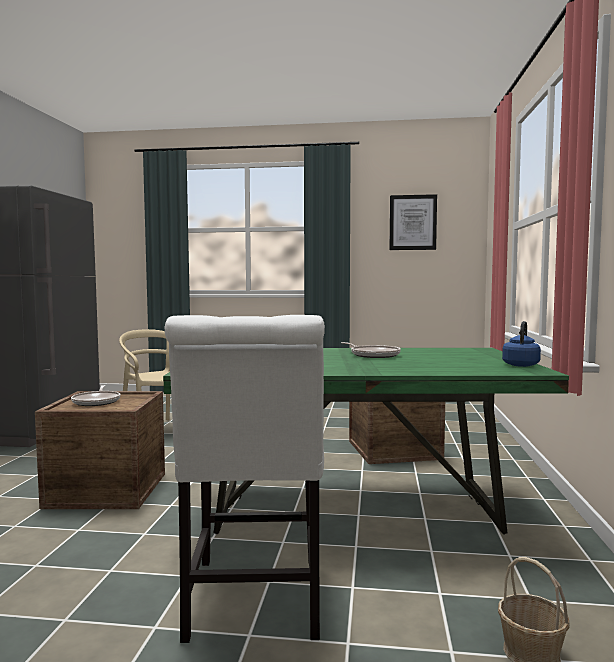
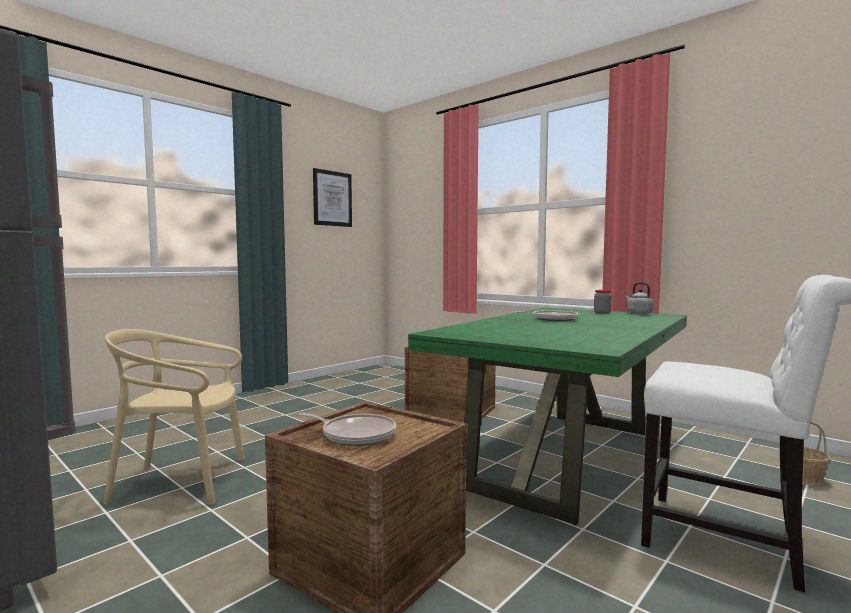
camera: 55 degrees left, 0 degrees up
(481, 359) = (602, 313): none -> jar
(521, 365) = (638, 313): blue kettle -> grey kettle

